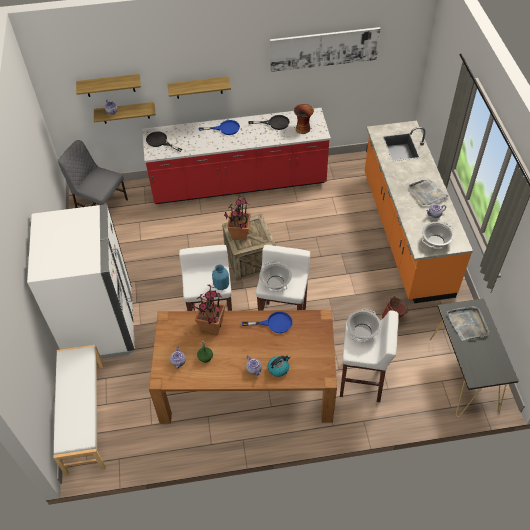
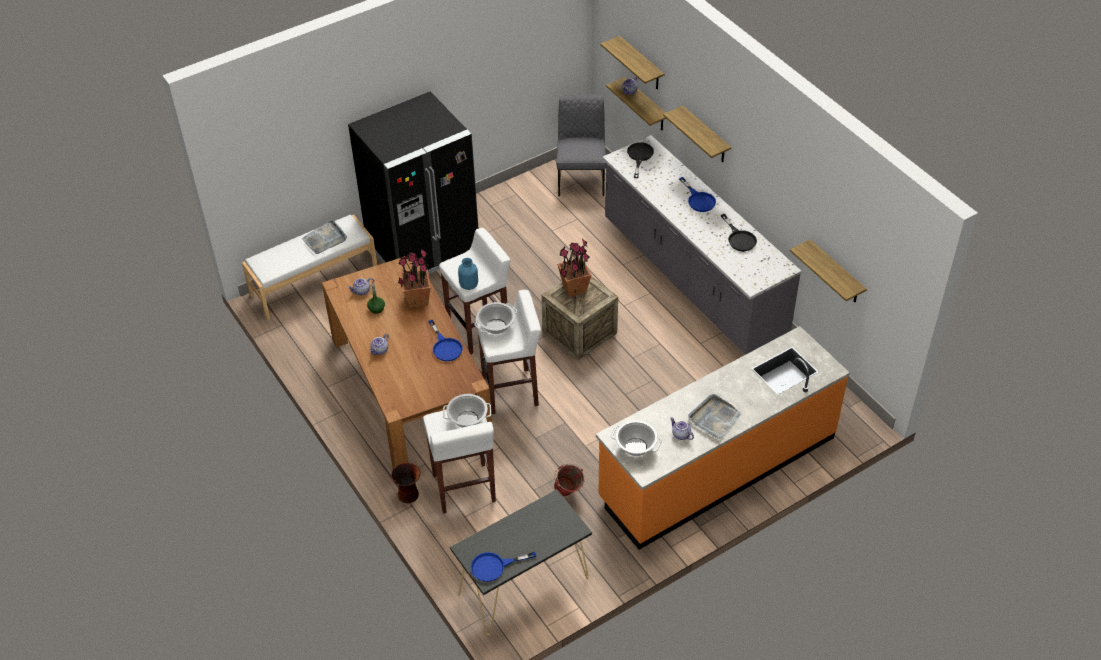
camera: 65 degrees right, 5 degrees down
(101, 326) = (423, 248): white fridge -> black fridge
(239, 184) = (692, 280): red counter -> grey counter
(278, 368) = (390, 369): kettle -> none
(303, 128) = (748, 266): vase -> vase (409, 494)
(324, 49) = (818, 199): picture -> none
(349, 86) = (836, 273): none -> shelf
(468, 324) = (542, 525): grey tray -> grey tray (325, 239)
(496, 366) = (494, 566): none -> blue frying pan

